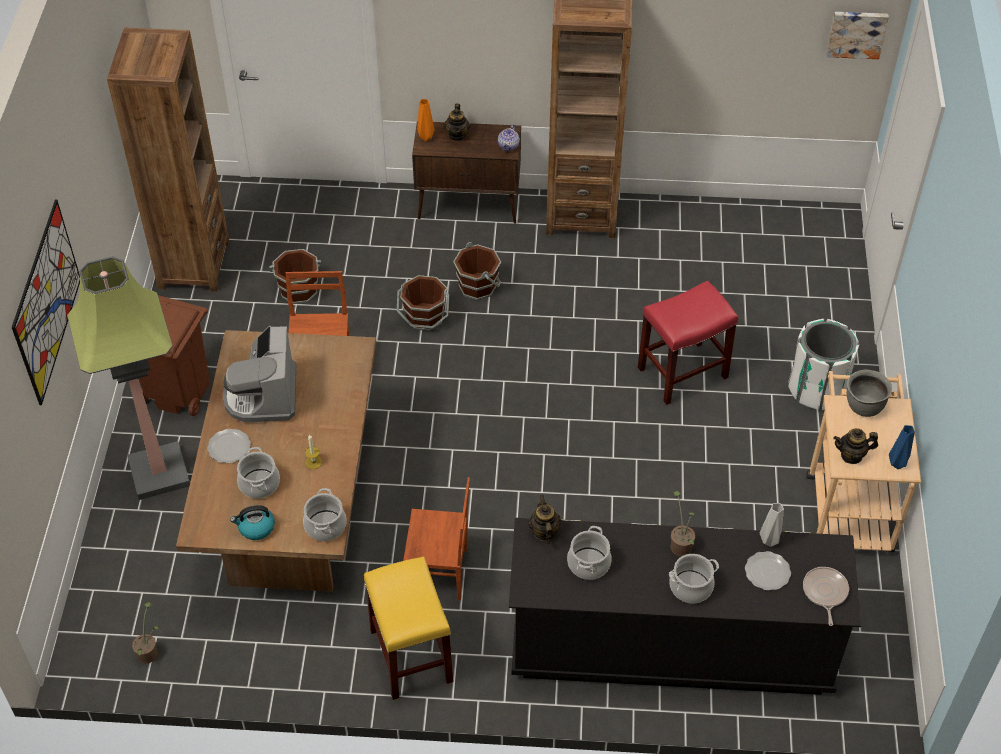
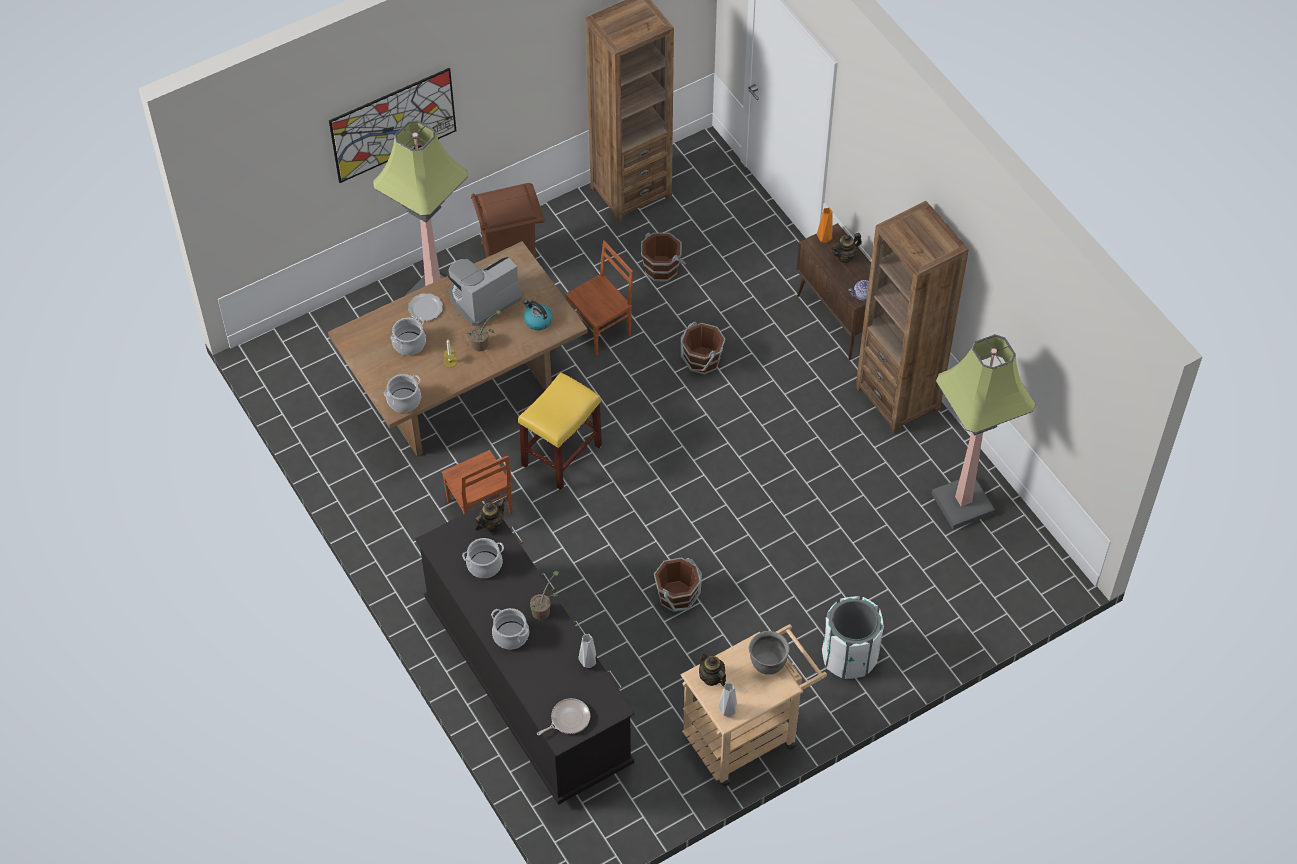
camera: 55 degrees right, 5 degrees up
(149, 651) = (295, 386): potted plant -> potted plant (482, 344)
(256, 528) = (373, 364): kettle -> kettle (537, 320)
(412, 656) = (400, 533): yellow stool -> yellow stool (561, 456)
(478, 285) = (762, 374): brown bucket -> brown bucket (677, 596)
(683, 372) = (789, 556): red stool -> none
(719, 234) = (963, 503): none -> floor lamp
(767, 572) = (558, 675): plate -> none
(856, 33) = (1103, 432): picture -> none
(896, 464) = (726, 711): blue vase -> grey vase

